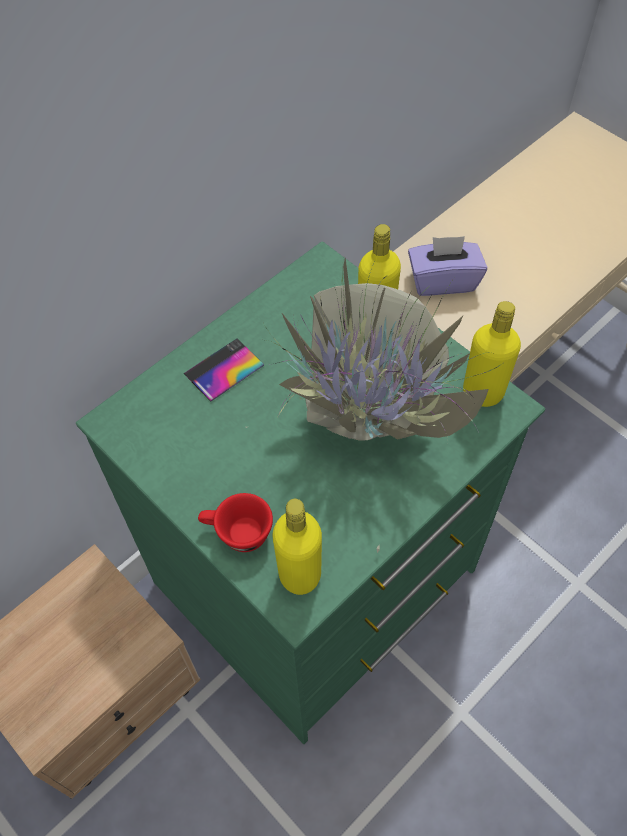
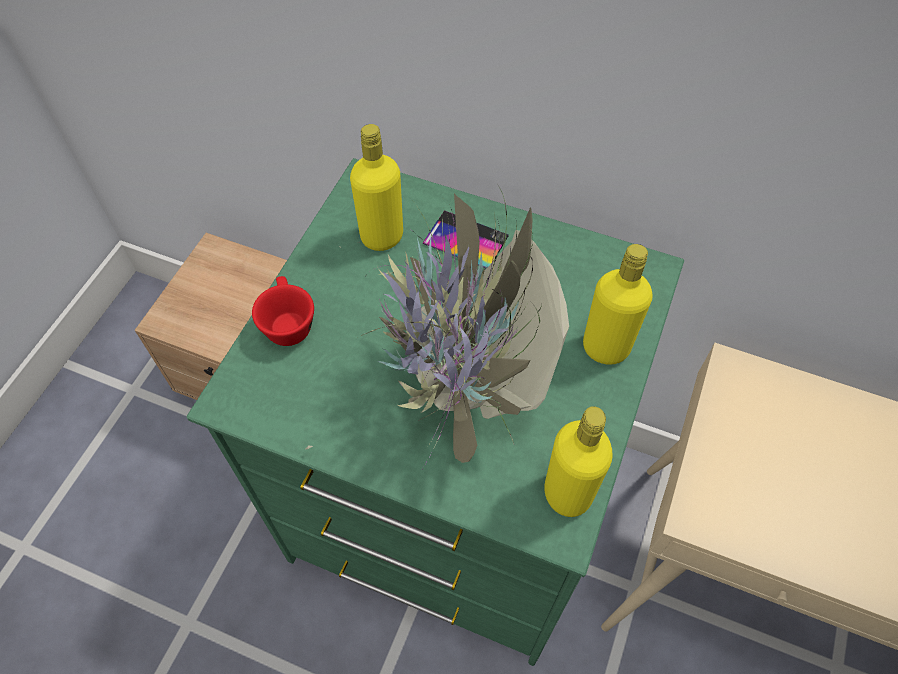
camera: 65 degrees right, 0 degrees up
(300, 574) = (263, 391): yellow bottle -> yellow bottle (382, 237)
(443, 280) = (763, 427): purple tissue box -> none

